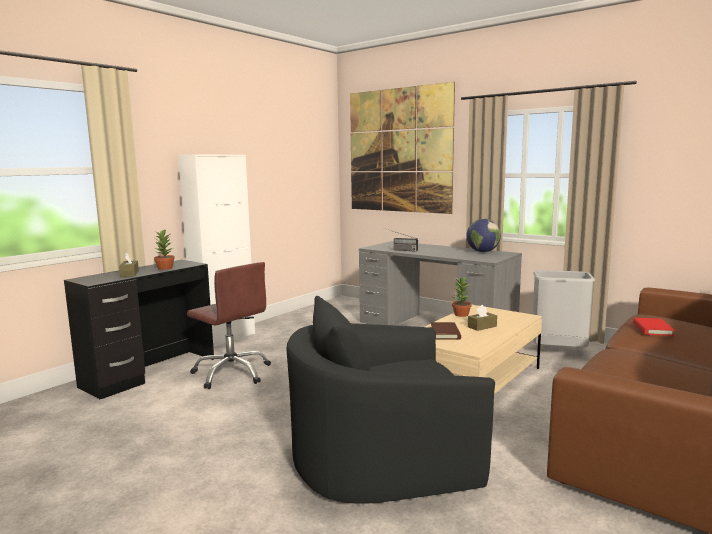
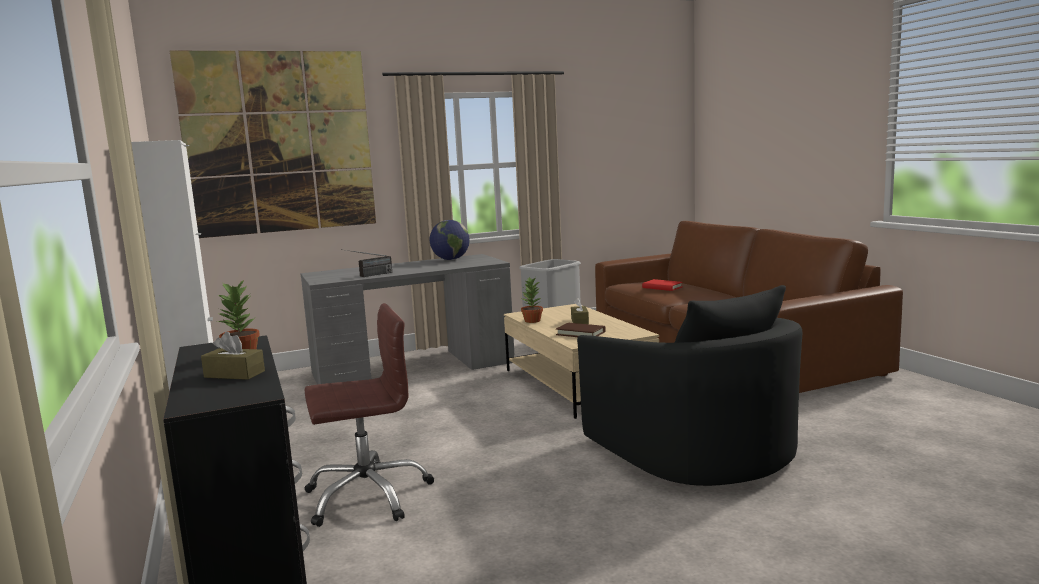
camera: 60 degrees left, 0 degrees up
(382, 458) = (694, 449): black armchair -> black armchair turned 45 degrees counterclockwise

